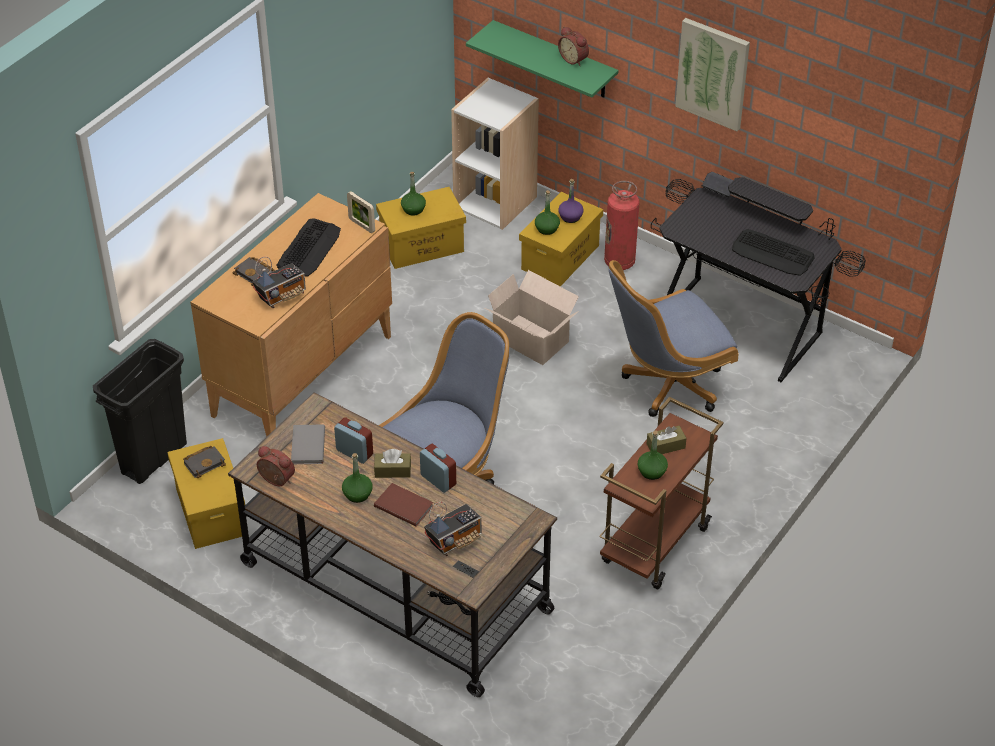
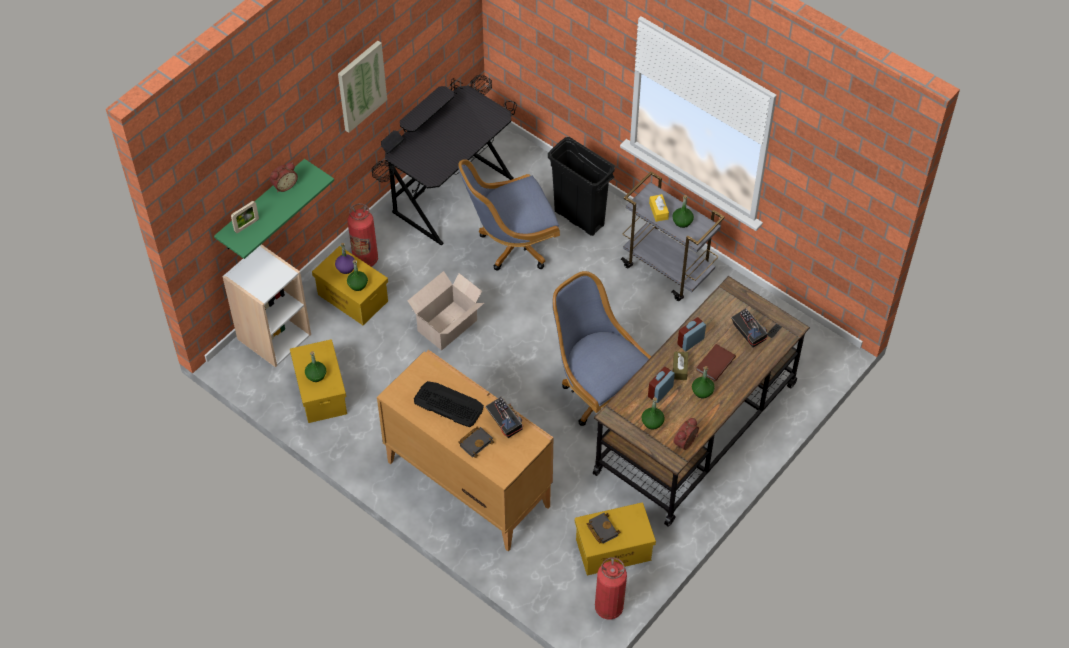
camera: 85 degrees left, 10 degrees up
(130, 511) = (609, 607): none -> fire extinguisher
(154, 458) = (552, 592): black trash can -> black trash can (579, 218)
(307, 446) = (652, 422): grey book -> green bottle
(361, 225) = (424, 367): picture frame -> picture frame (246, 225)
(653, 549) = (667, 272): brown cart -> grey cart
(665, 388) = (511, 247): blue office chair -> blue office chair turned 90 degrees clockwise
(665, 446) = (658, 211): brown tissue box -> yellow tissue box
(772, 254) = (468, 124): keyboard -> none

